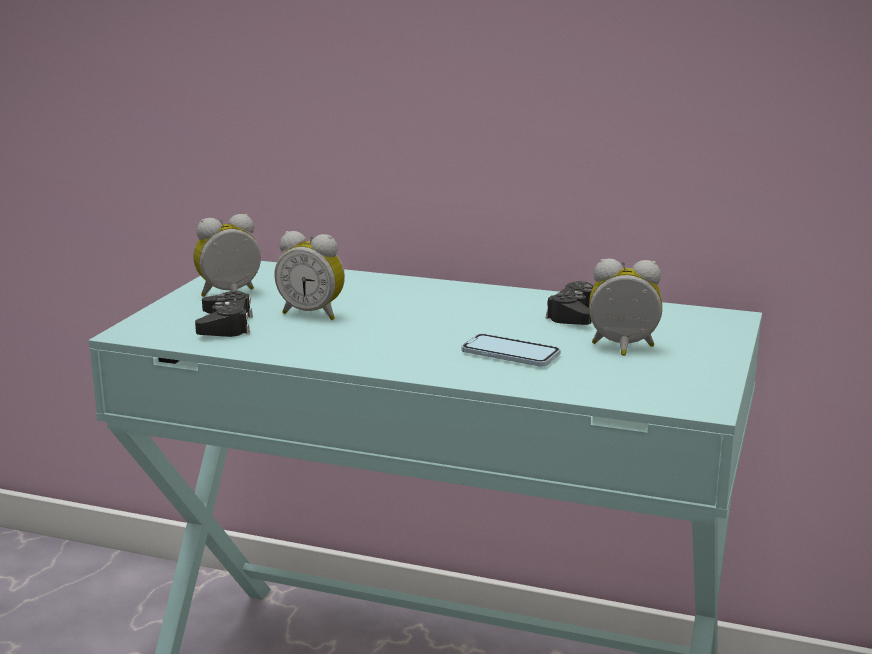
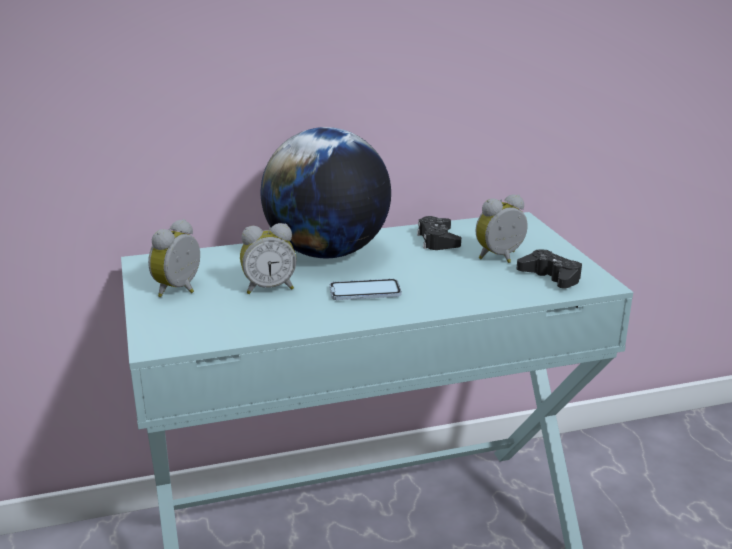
camera: 35 degrees left, 5 degrees up
(225, 325) = (220, 316): black game controller -> black game controller (550, 277)
(430, 298) = (327, 253): none -> globe
(510, 353) = (446, 281): phone -> phone (365, 292)

